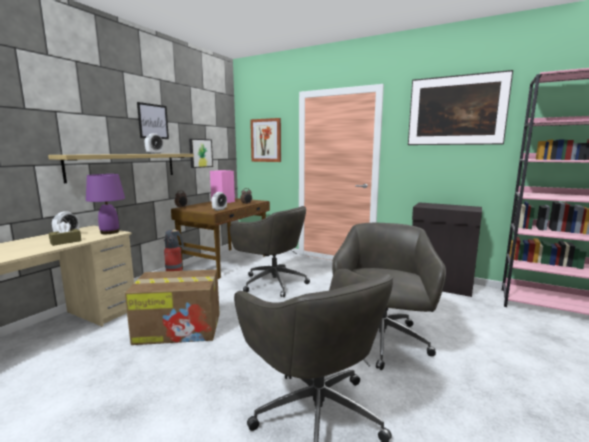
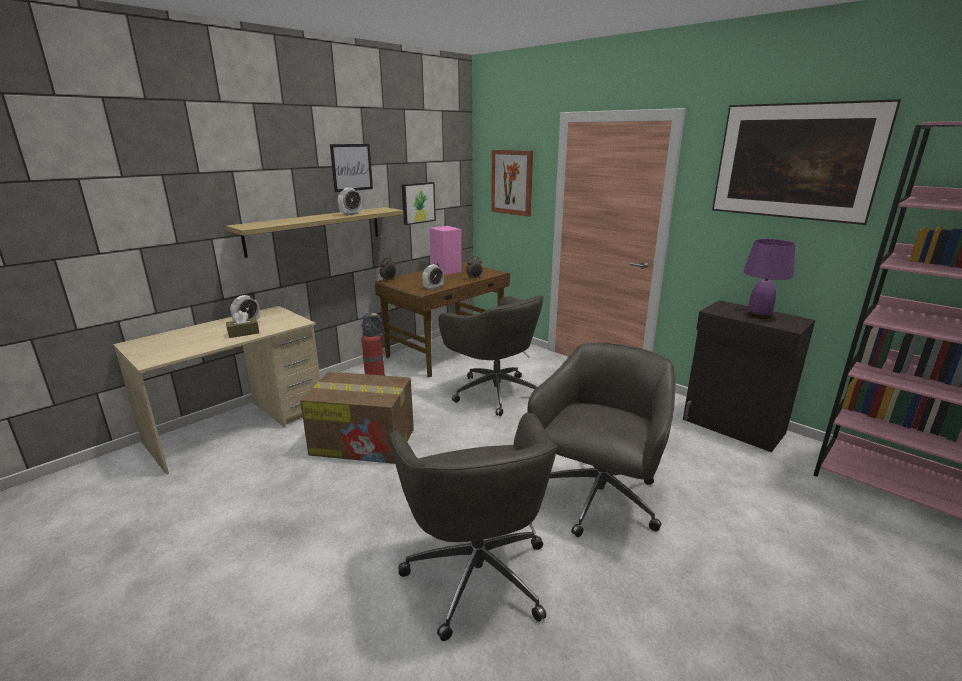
camera: 15 degrees right, 10 degrees up
(109, 232) = (292, 320): purple table lamp -> purple table lamp (759, 315)

